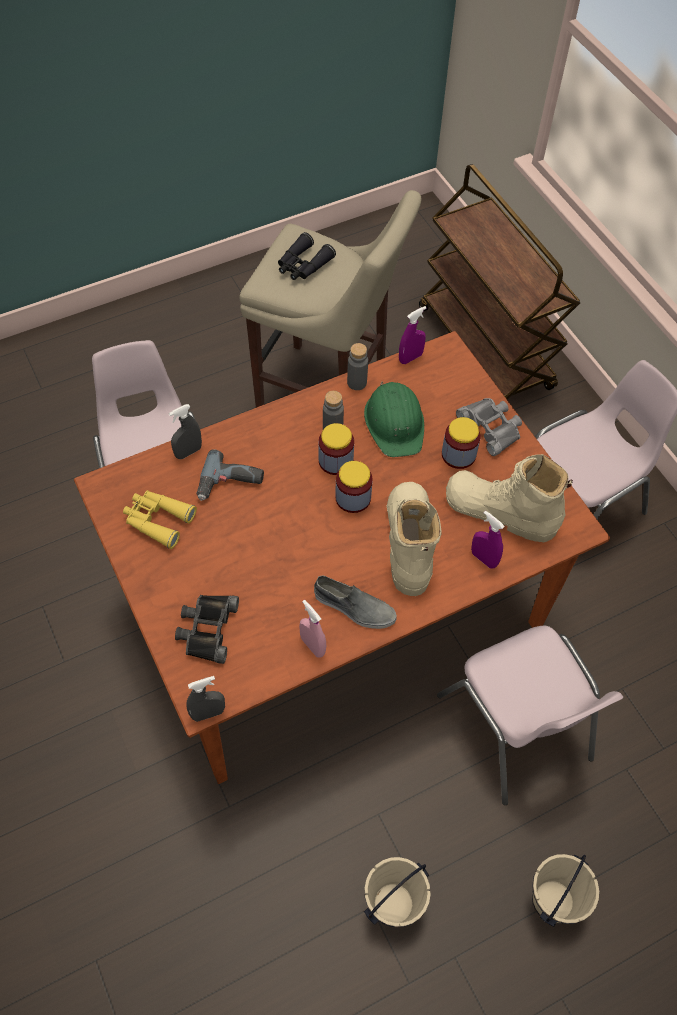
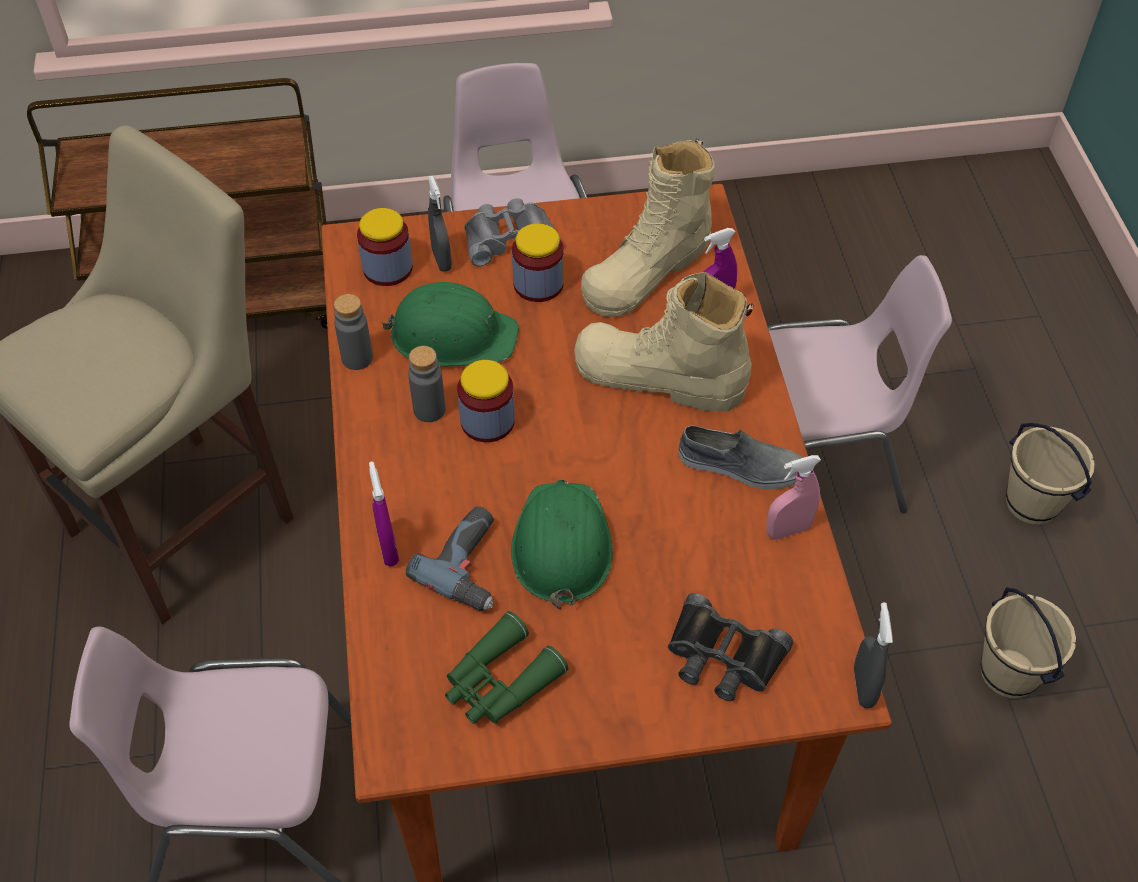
camera: 70 degrees left, 5 degrees down
(157, 520) = (499, 682): yellow binoculars -> green binoculars
(188, 452) = (383, 608): grey spray bottle -> grey spray bottle (441, 260)
(258, 524) = (561, 545): none -> green hard hat
(303, 265) = (80, 363): black binoculars -> none
(353, 498) = (561, 418): jar -> jar (387, 268)
(354, 607) = (741, 466): grey shoe -> grey shoe turned 60 degrees clockwise
(410, 358) = (345, 285): purple spray bottle -> purple spray bottle (388, 548)

